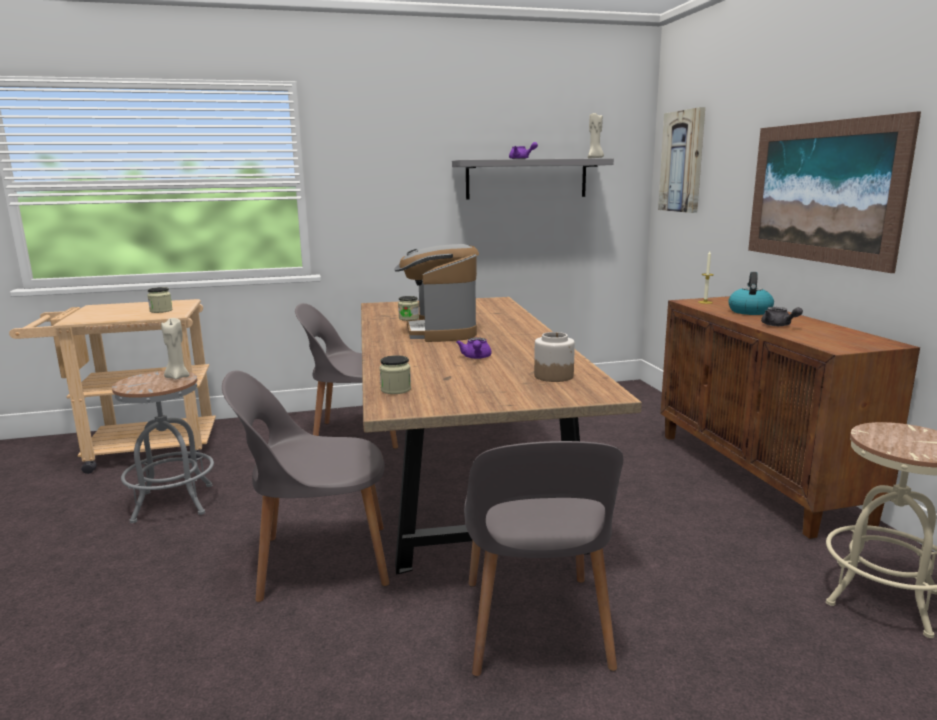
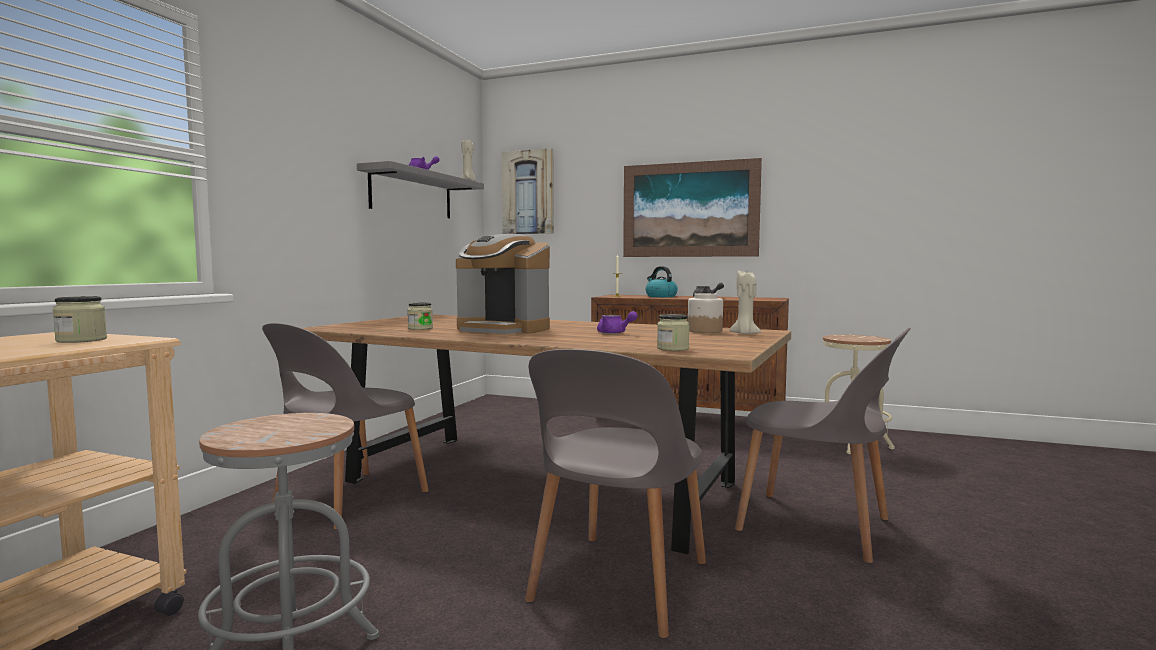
camera: 55 degrees left, 10 degrees down
(177, 377) = (298, 419): beige candle -> beige candle (745, 334)

